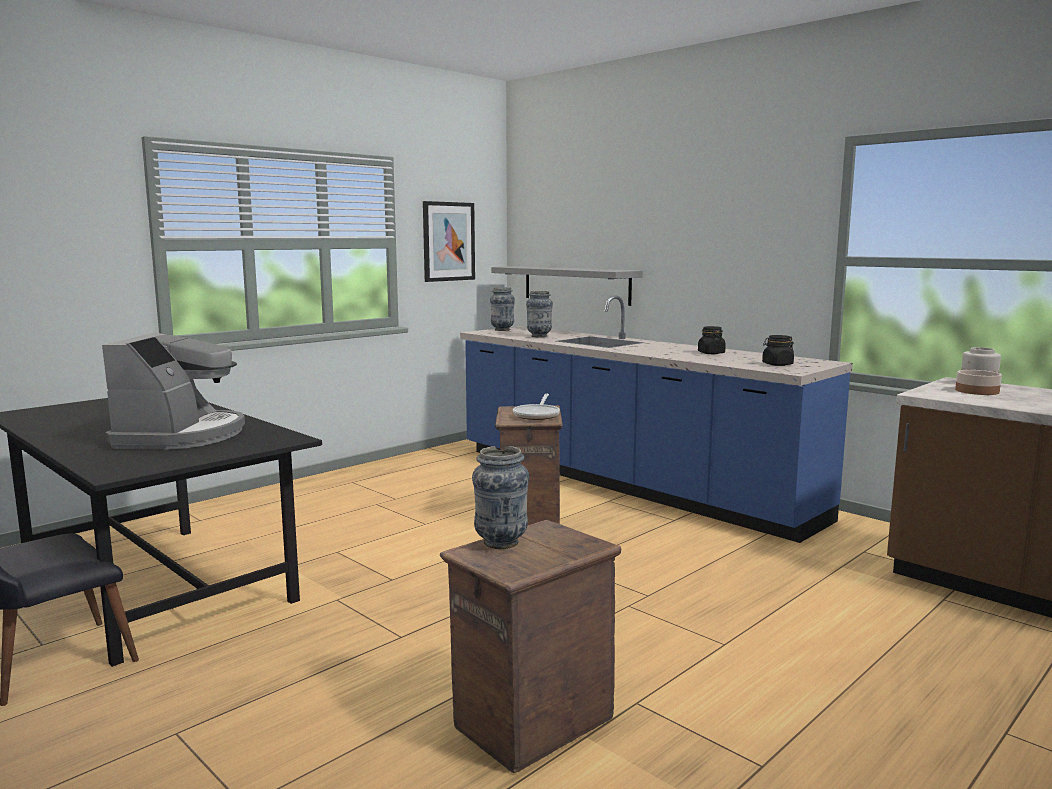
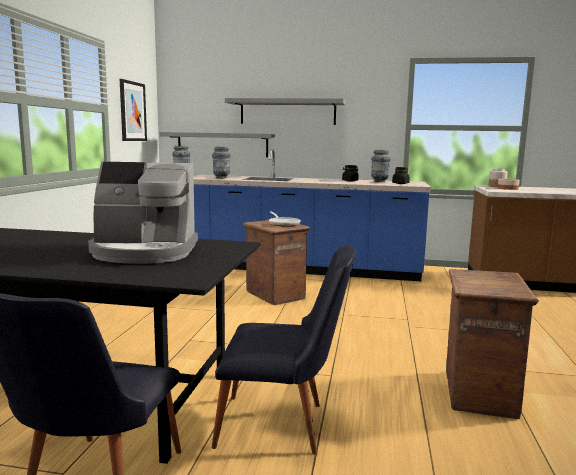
camera: 35 degrees left, 0 degrees up
(181, 436) = (144, 252): coffee machine -> coffee machine turned 120 degrees clockwise
(252, 672) = (282, 426): none -> black chair
(501, 542) = (469, 282): vase -> vase (379, 181)
(658, 236) = (287, 112): none -> grey shelf

